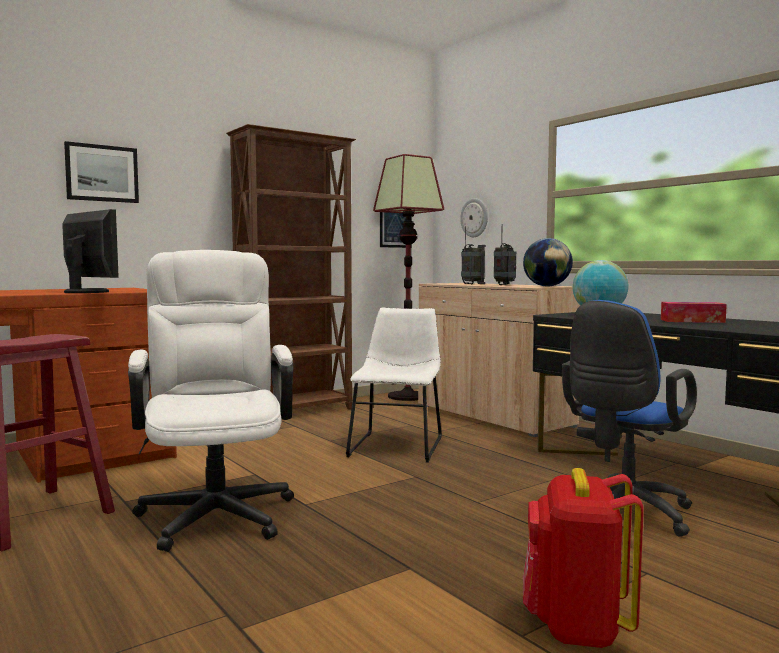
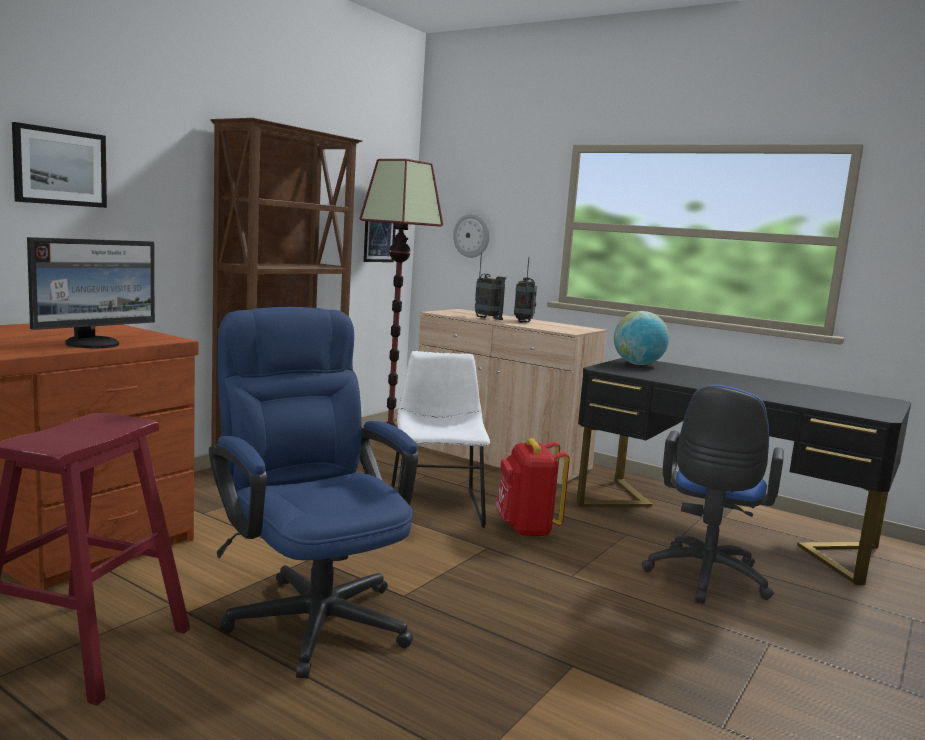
camera: 20 degrees left, 5 degrees up
(88, 292) = (94, 344): monitor -> monitor turned 105 degrees clockwise
(216, 509) = (311, 613): white office chair -> blue office chair
(547, 286) = (574, 328): globe -> none
(576, 627) = (757, 711): red backpack -> red backpack (526, 529)
(692, 321) = (741, 383): tissue box -> none

